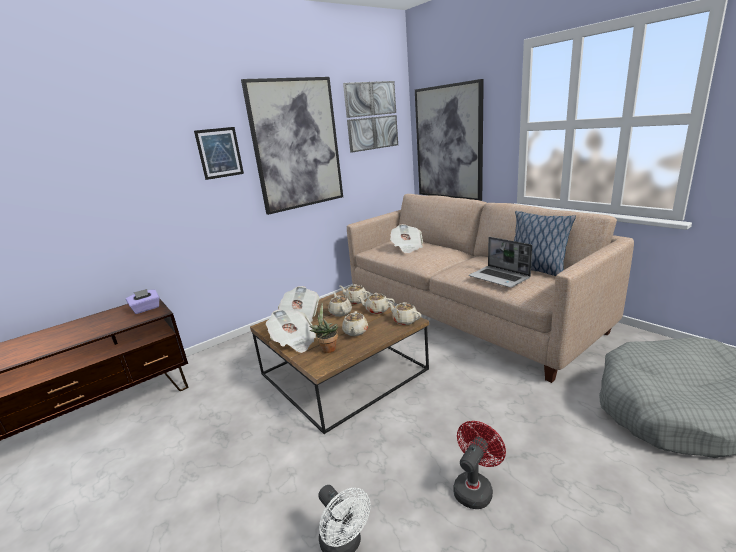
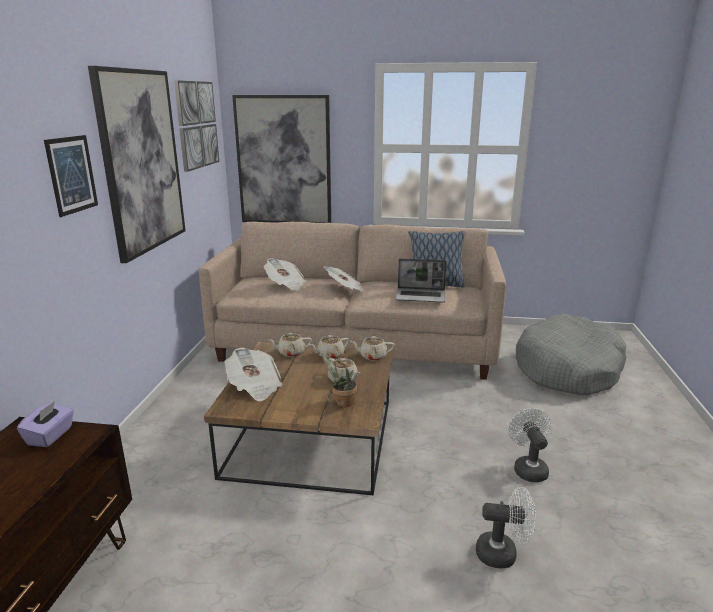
camera: 45 degrees left, 0 degrees up
(294, 341) = (294, 410): newspaper -> newspaper (345, 289)
(340, 312) = (294, 368): beige teapot -> none
(475, 487) = (528, 468): red fan -> white fan

